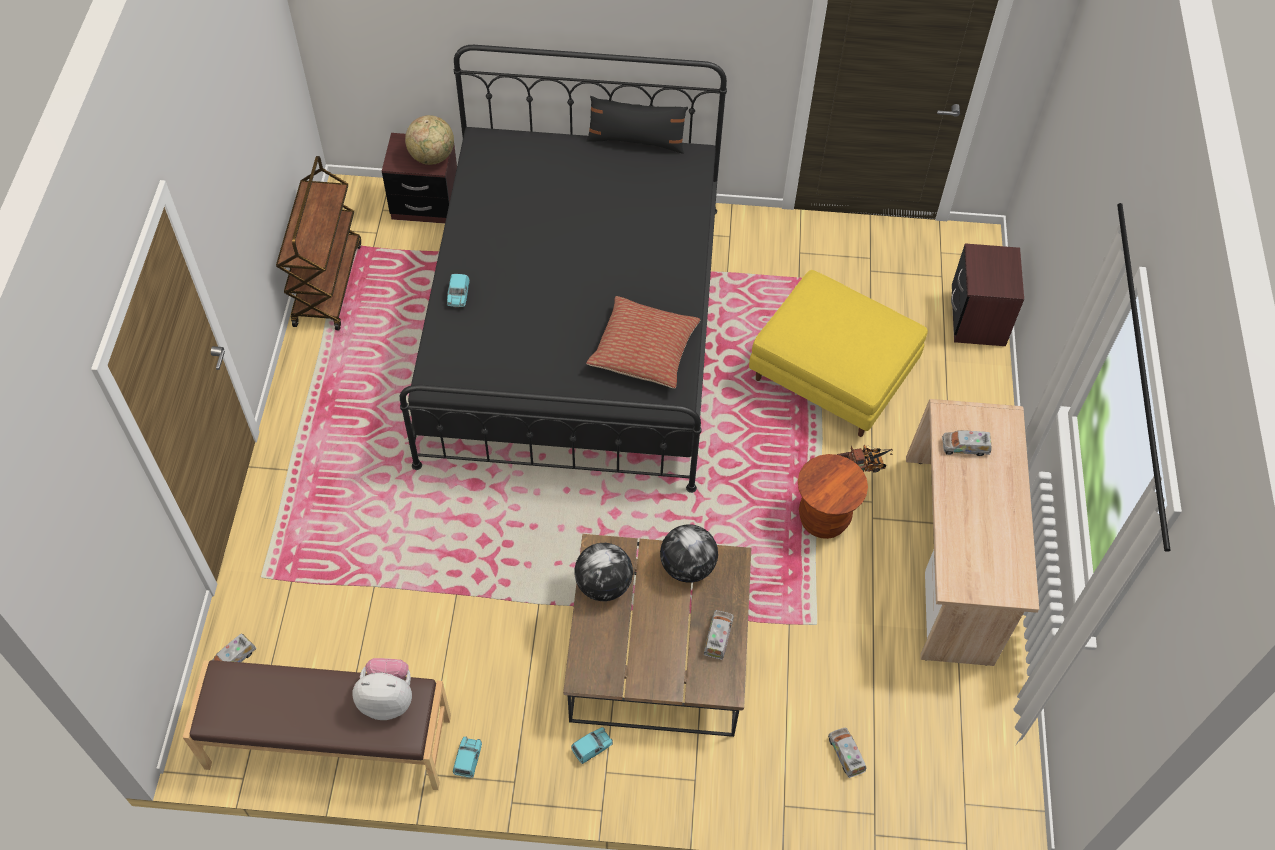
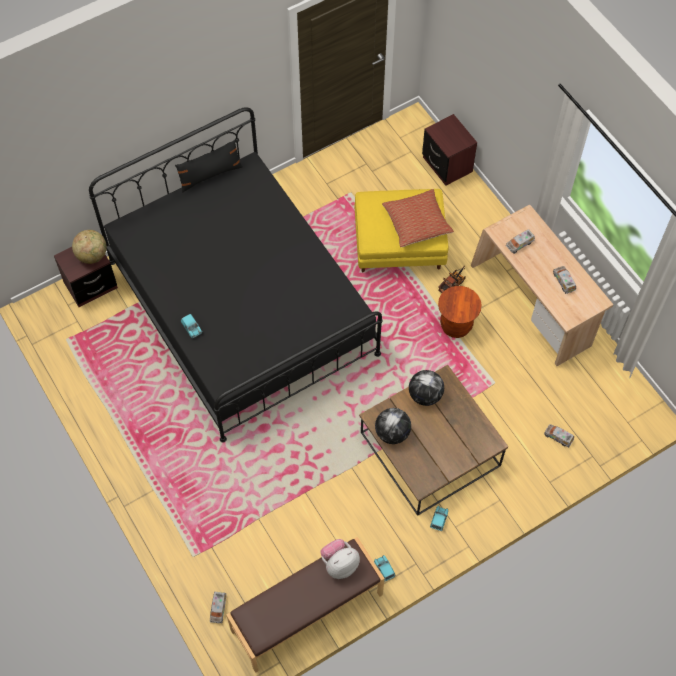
camera: 35 degrees left, 5 degrees up
(327, 283) = (76, 370): brown cart -> none
(644, 351) = (318, 295): pillow -> pillow (416, 223)
(718, 637) = (469, 420): toy truck -> toy truck (564, 282)

